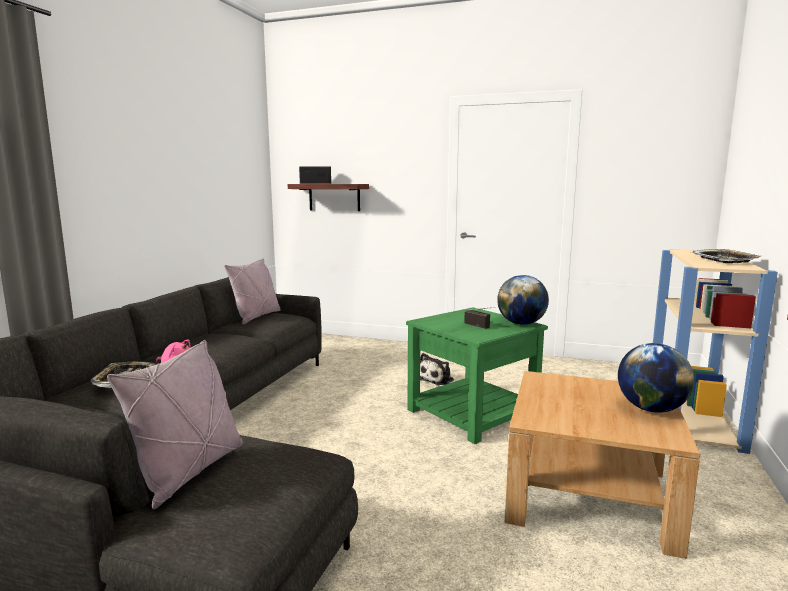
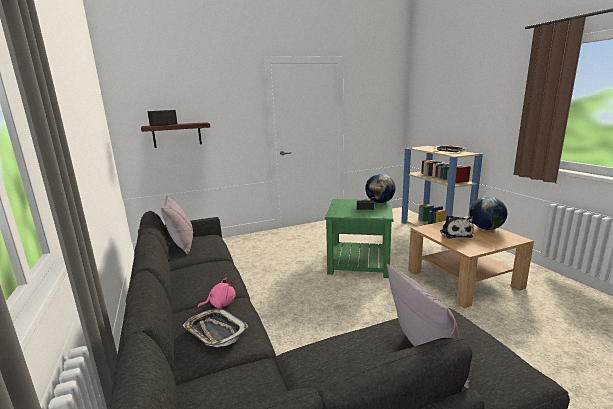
camera: 40 degrees left, 5 degrees up
(437, 379) = (309, 250): plush toy -> plush toy (455, 234)

